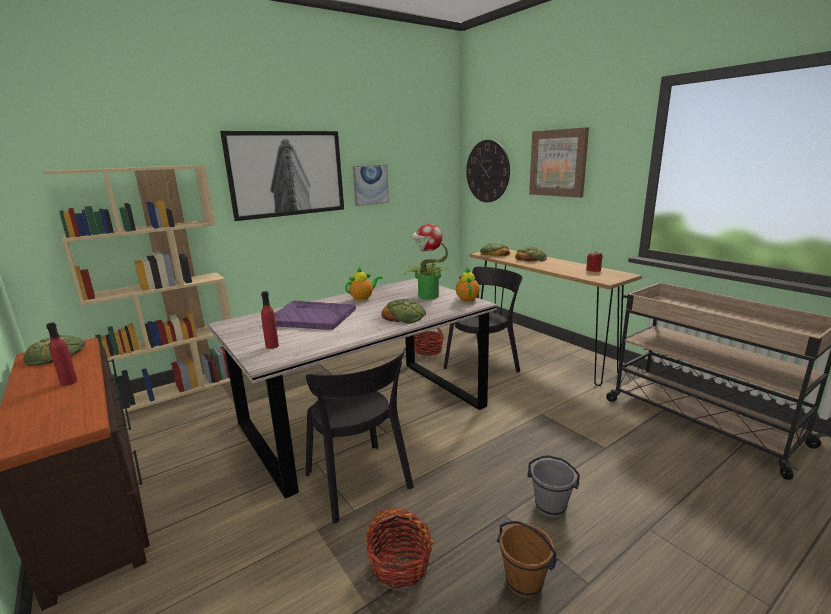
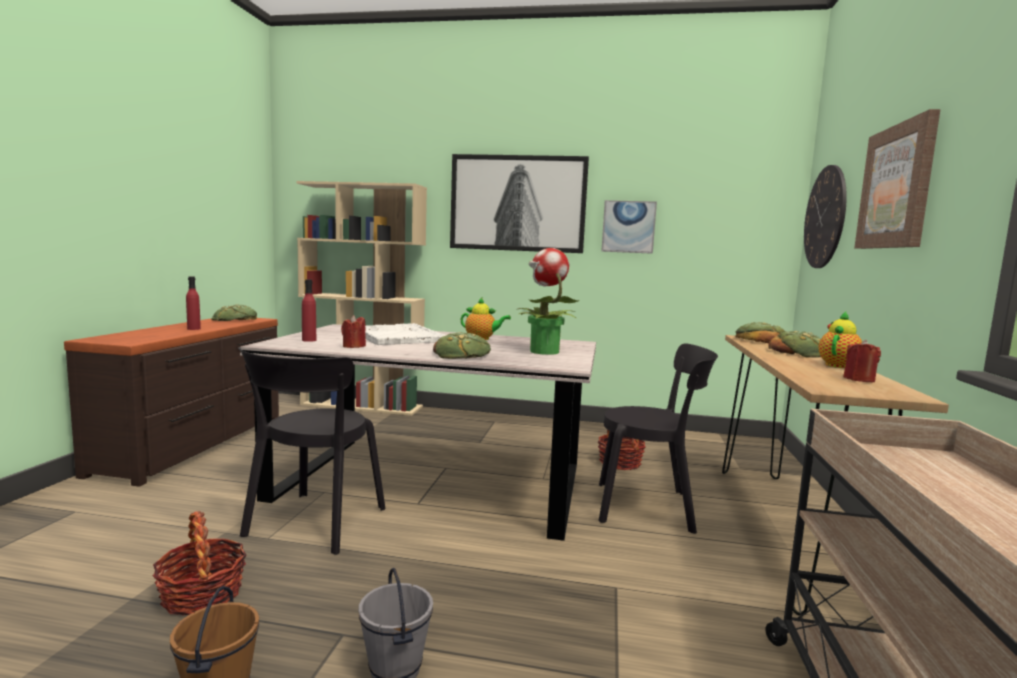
camera: 45 degrees right, 10 degrees down
(311, 317) = (397, 336): purple tray -> white tray
(325, 337) = (354, 346): none -> red candle
(467, 299) = (573, 362): teapot -> teapot (839, 365)

